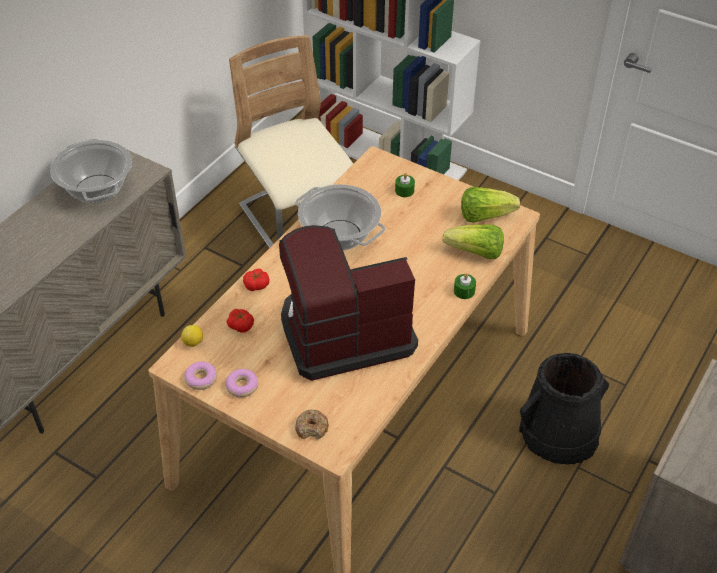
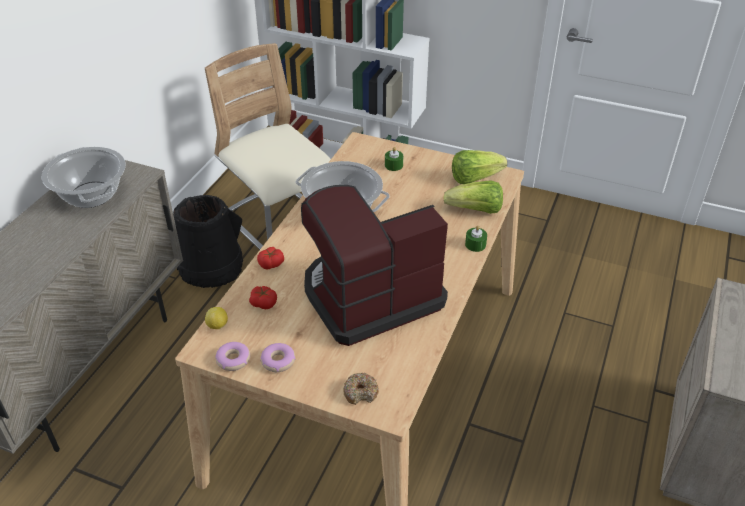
camera: 10 degrees left, 5 degrees down
(559, 432) = (566, 376): black bucket -> black bucket (211, 266)

